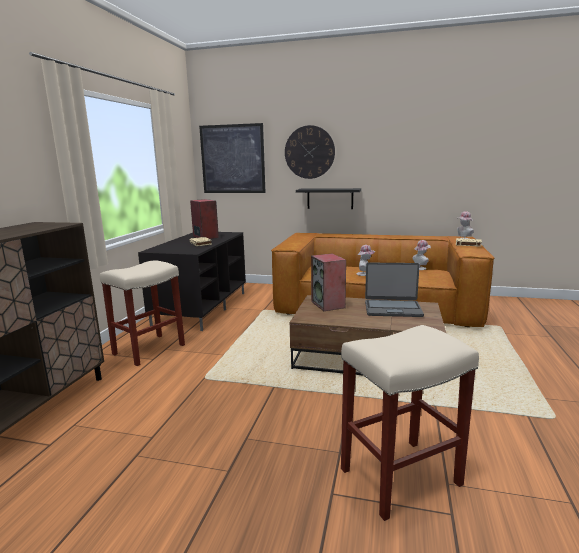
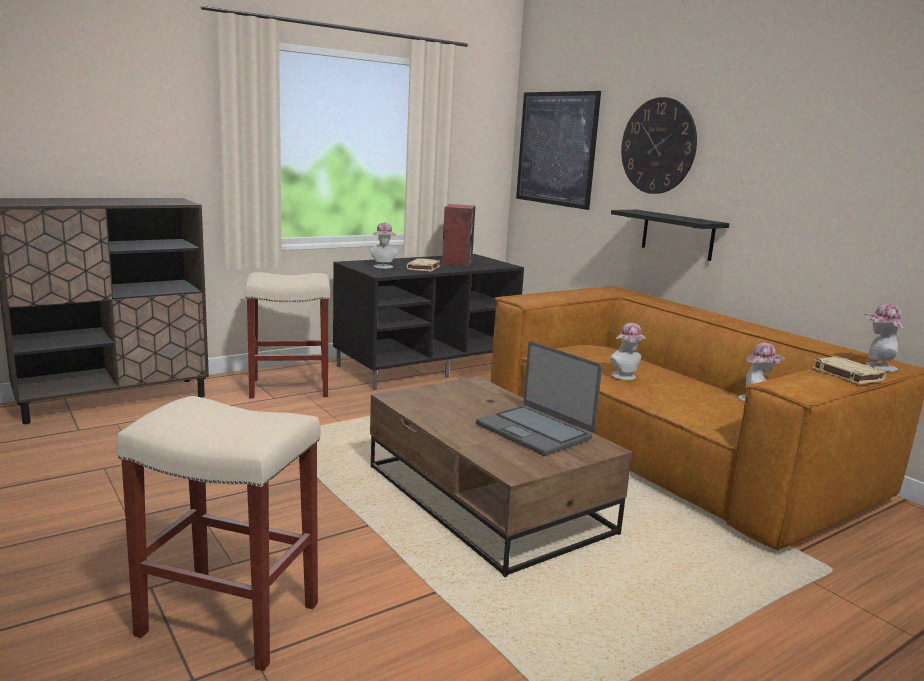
camera: 40 degrees right, 0 degrees up
(179, 248) = (383, 267): none -> hat
(328, 305) = (468, 395): speaker -> none

